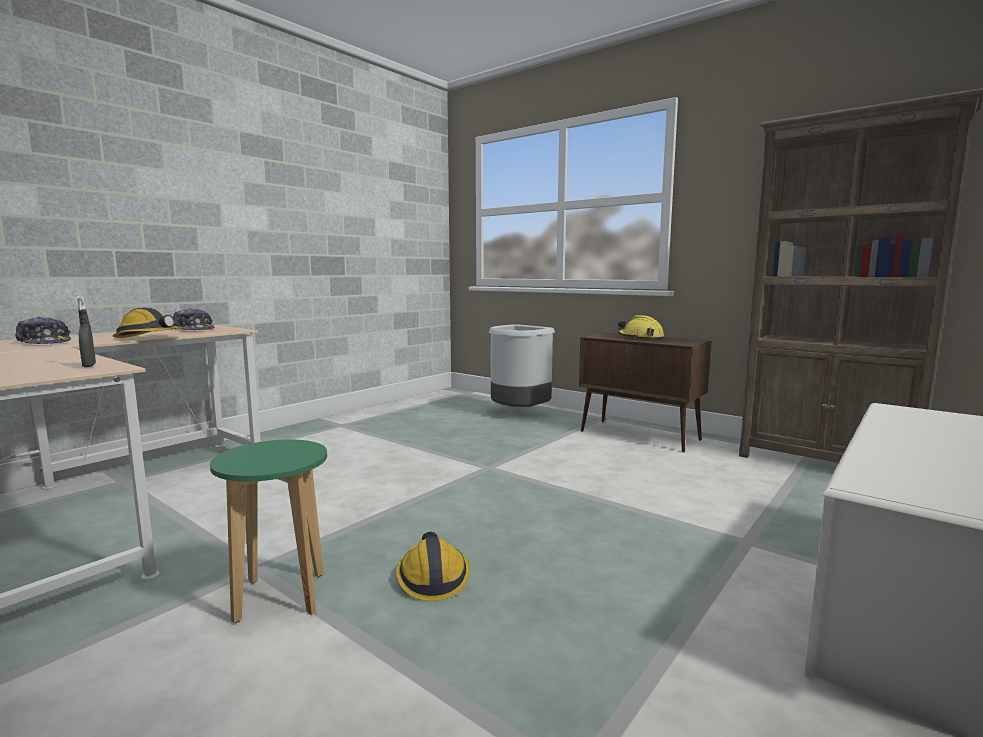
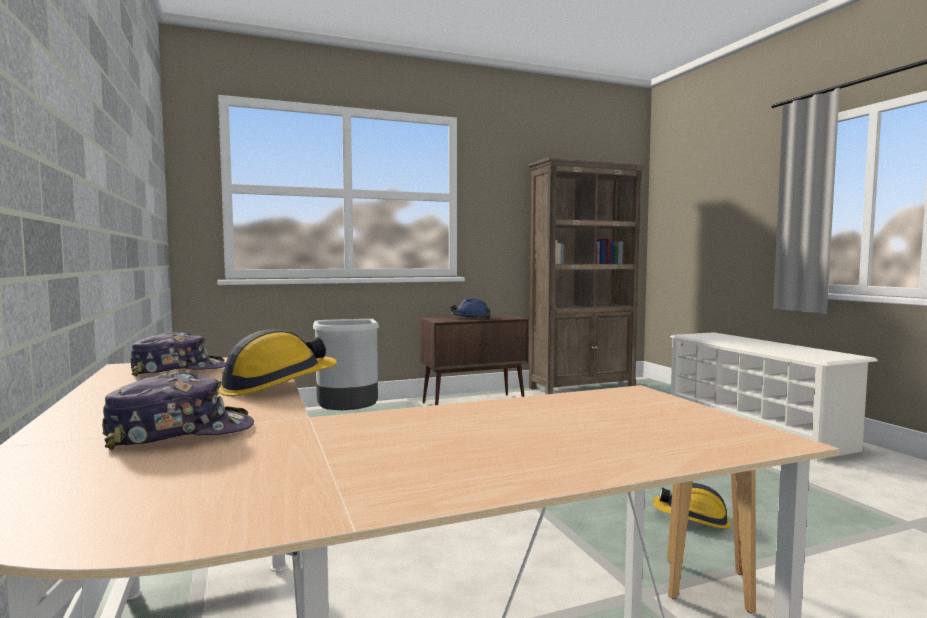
camera: 60 degrees left, 5 degrees down
(89, 366) = (605, 400): grey spray bottle -> none
(640, 338) = (471, 318): yellow hard hat -> blue hard hat

